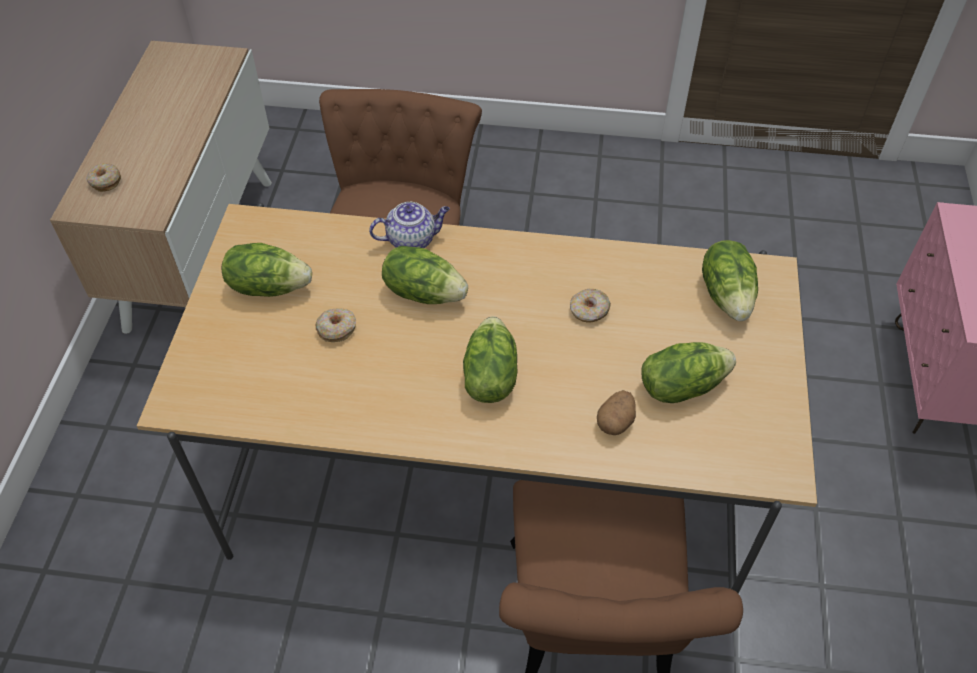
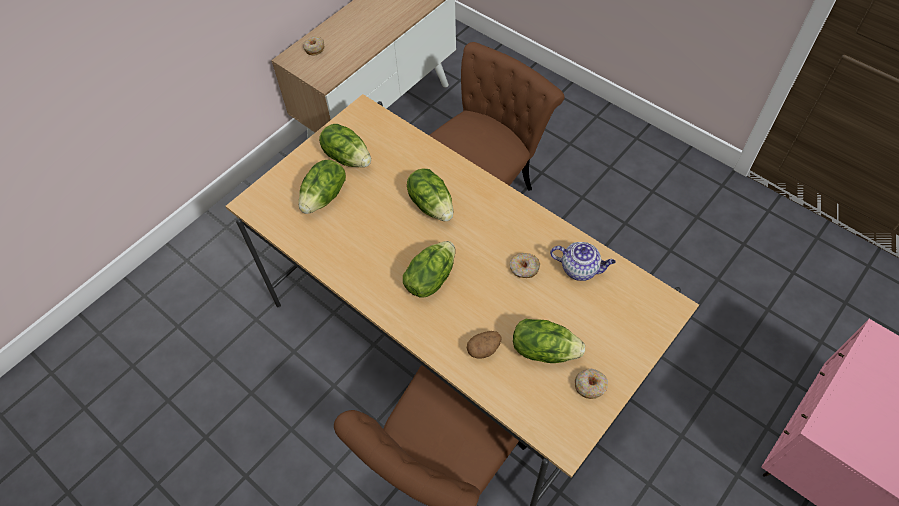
camera: 35 degrees right, 5 degrees up
(337, 329) = (366, 203): donut -> donut (590, 385)
(412, 240) = (450, 167): teapot -> teapot (580, 268)
(727, 295) = (626, 305): lettuce -> lettuce (325, 197)

